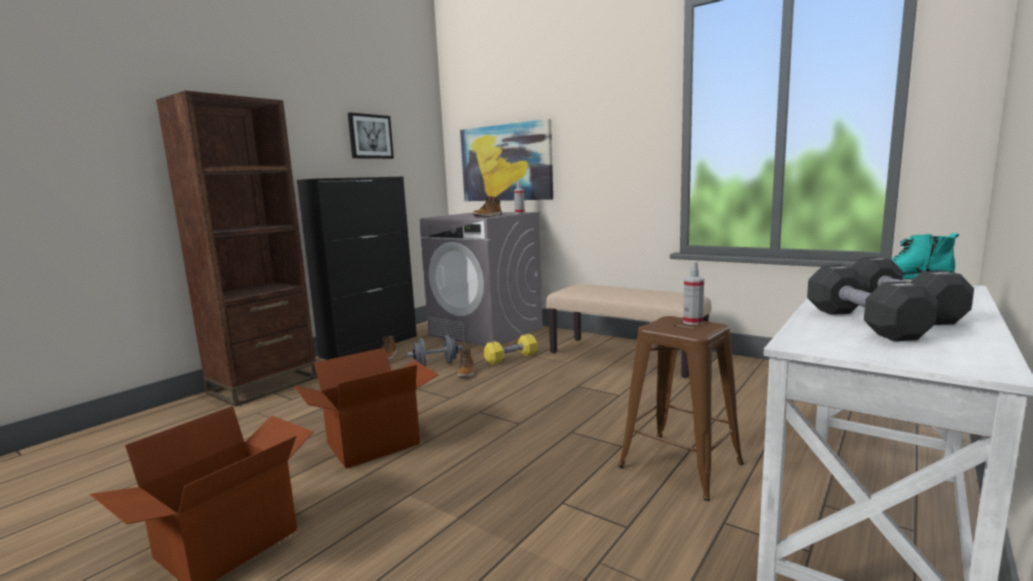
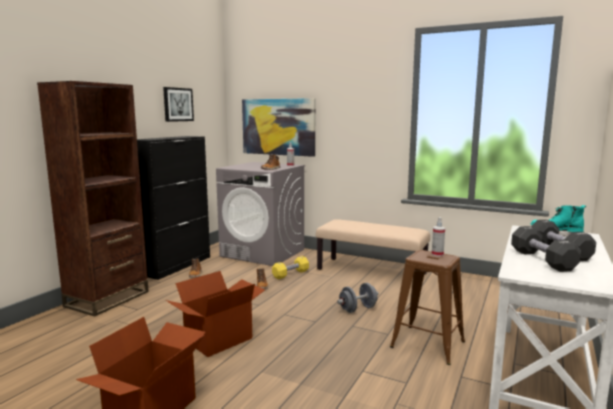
camera: 10 degrees left, 0 degrees up
(436, 365) = (236, 280): grey dumbbell -> grey dumbbell (358, 309)

